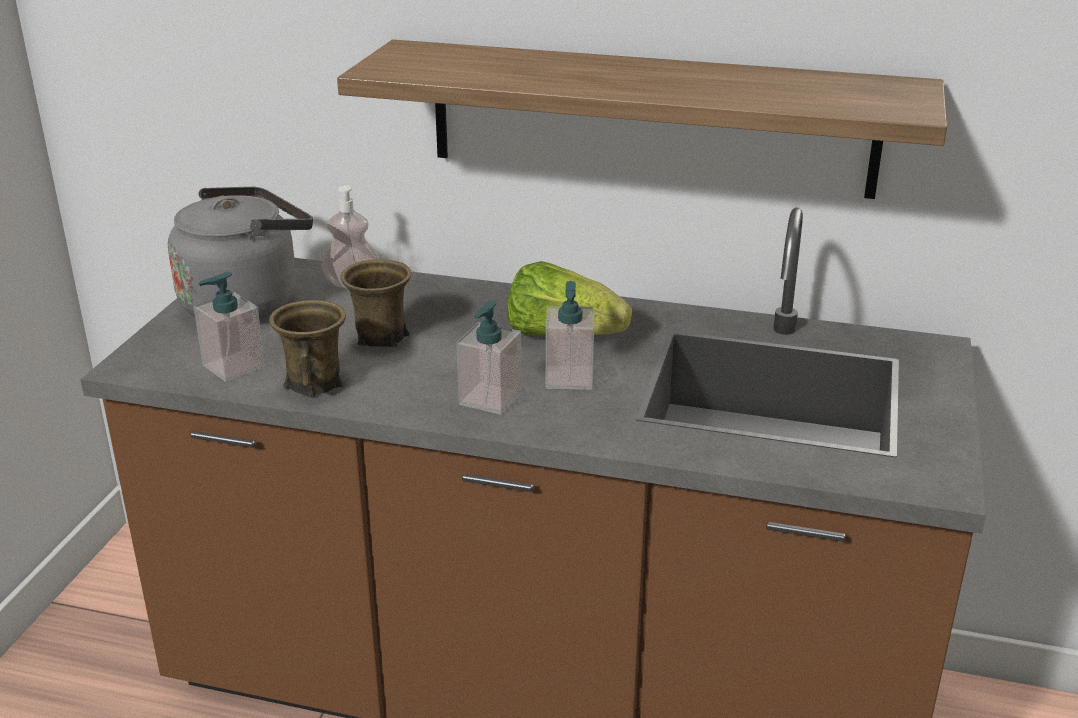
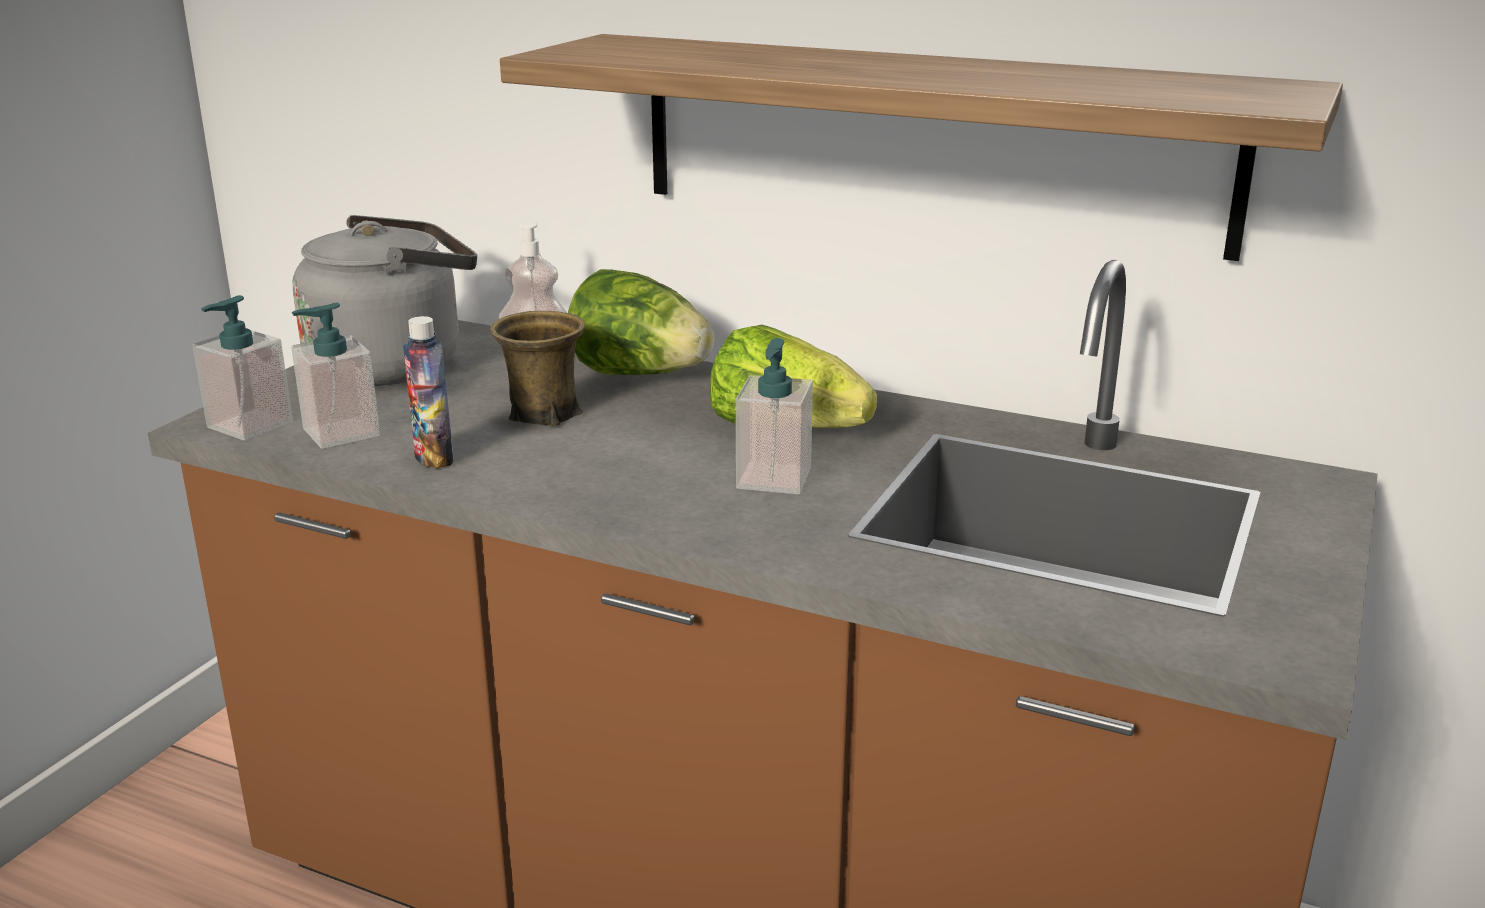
camera: 10 degrees right, 5 degrees down
(315, 382) = (434, 458): brown mug -> bottle
(439, 296) = (641, 375): none -> lettuce
(490, 399) = (654, 494): soap dispenser -> soap dispenser (249, 425)

